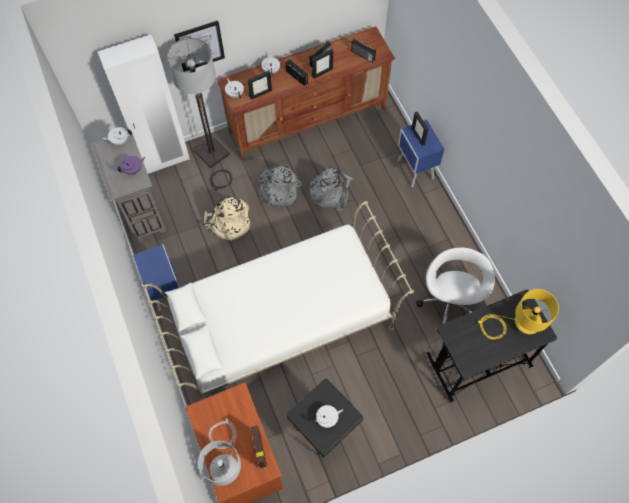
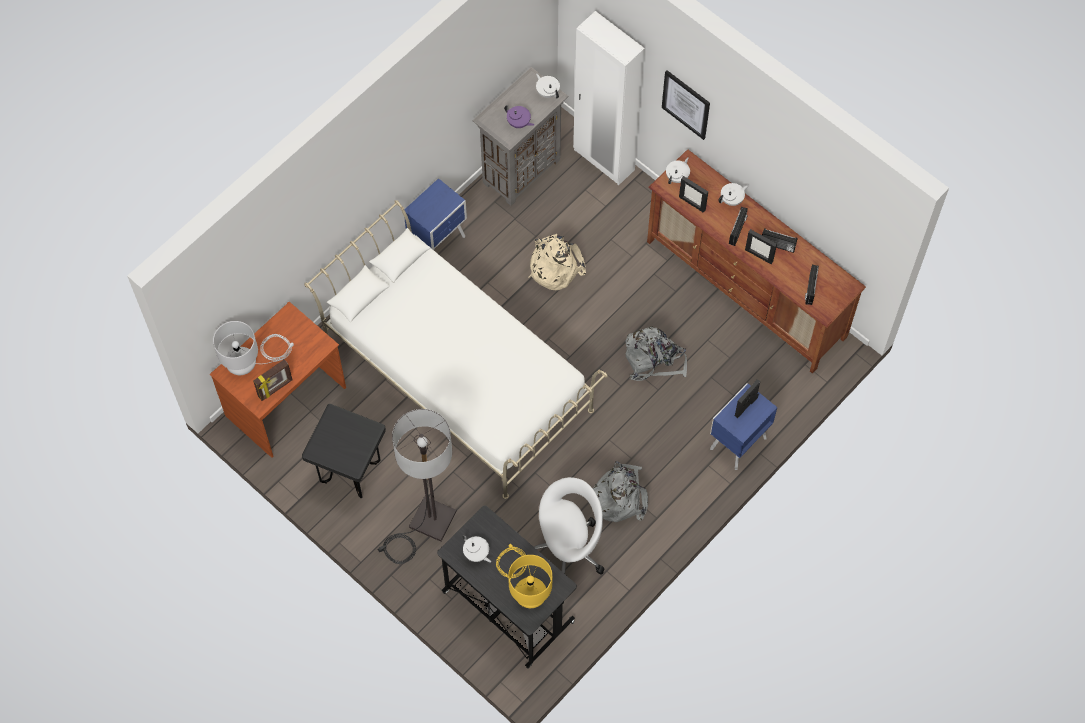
camera: 65 degrees right, 0 degrees up
(214, 161) = (629, 213): floor lamp -> floor lamp (422, 528)
(278, 190) = (626, 300): grey backpack -> grey backpack (619, 496)
(327, 418) = (341, 444): white teapot -> white teapot (476, 554)

